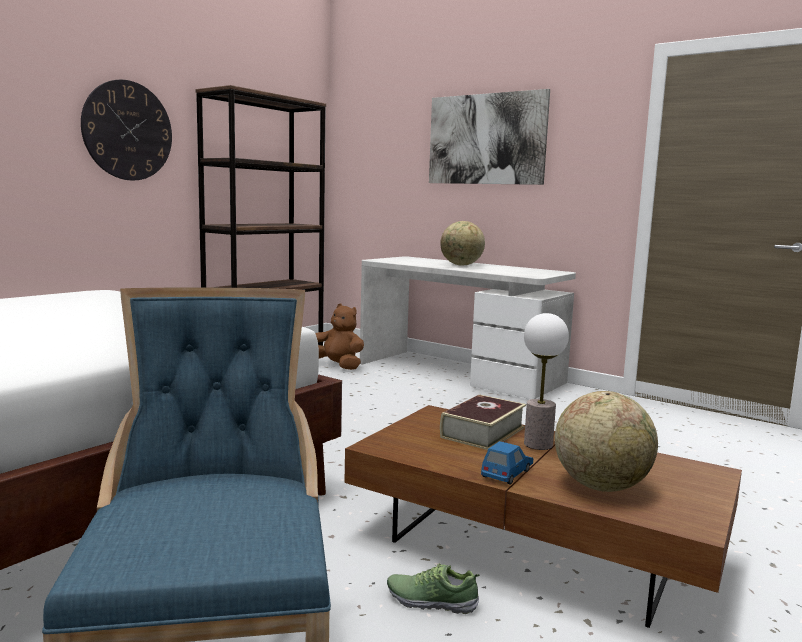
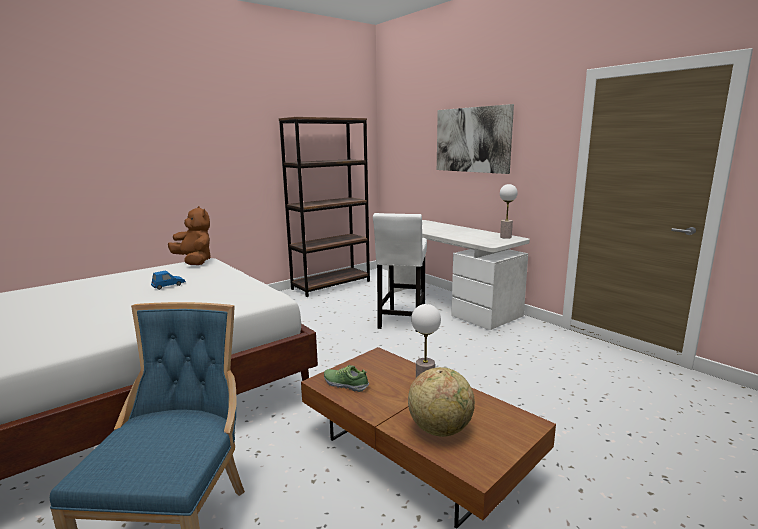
camera: 15 degrees right, 5 degrees up
(128, 131) = (235, 150): wall clock -> none
(337, 366) = (372, 295): brown plush toy -> brown plush toy (194, 261)
(403, 395) = (402, 321): none -> white stool
(431, 600) = (330, 487): shoe -> shoe (345, 384)
(461, 265) = (451, 231): globe -> none
(483, 432) = (396, 374): book -> none
(507, 473) = (386, 411): blue toy car -> blue toy car (168, 285)
(543, 270) = (505, 237): none -> table lamp

